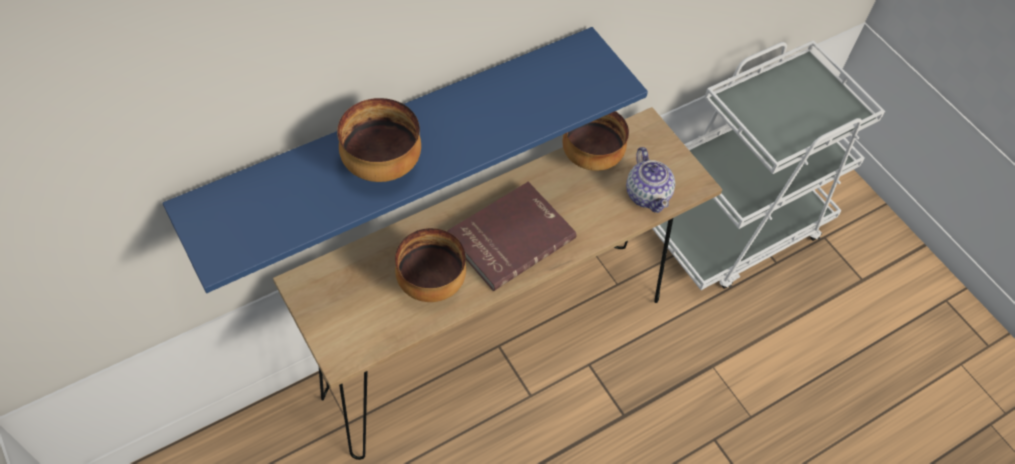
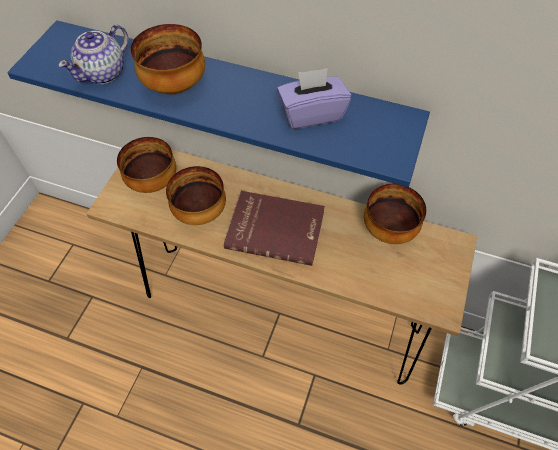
camera: 55 degrees right, 0 degrees up
(351, 298) = (153, 182): none -> bowl
(519, 97) = (311, 114): none -> purple tissue box
(647, 194) = (397, 285): teapot -> teapot (104, 73)

